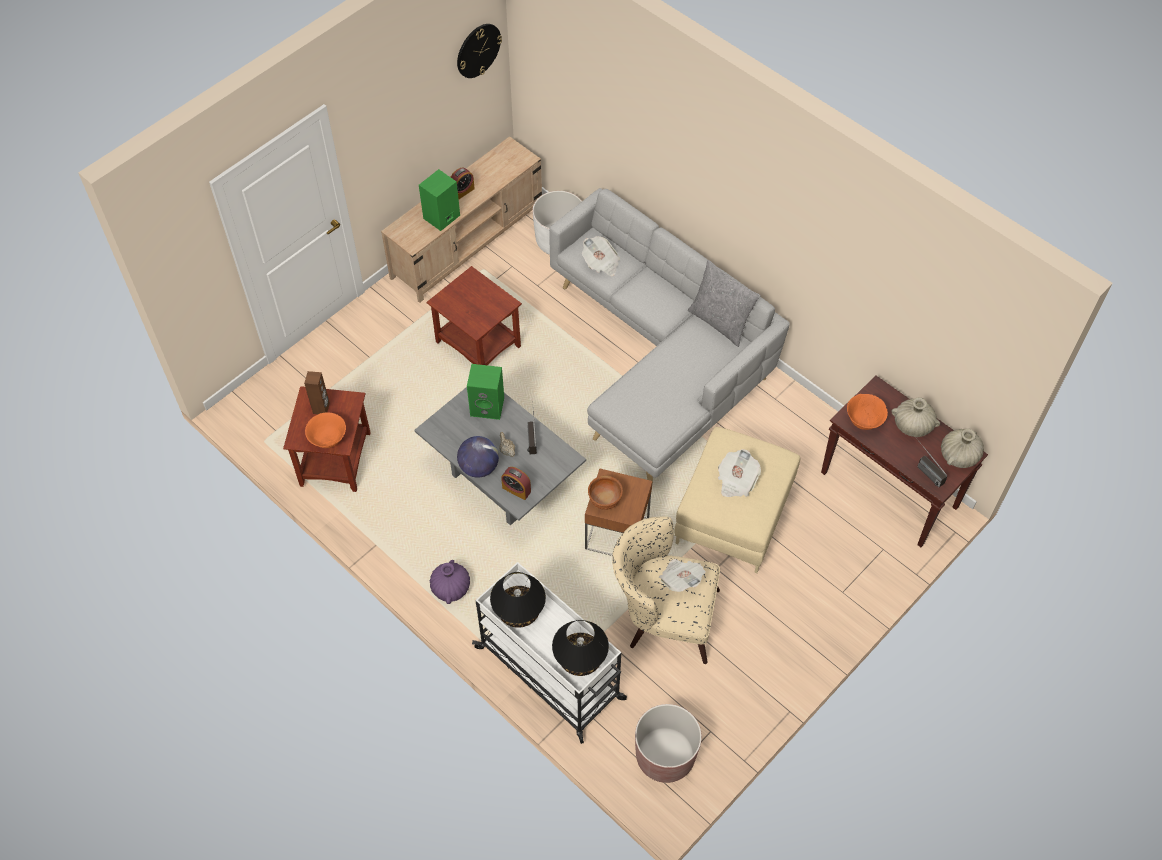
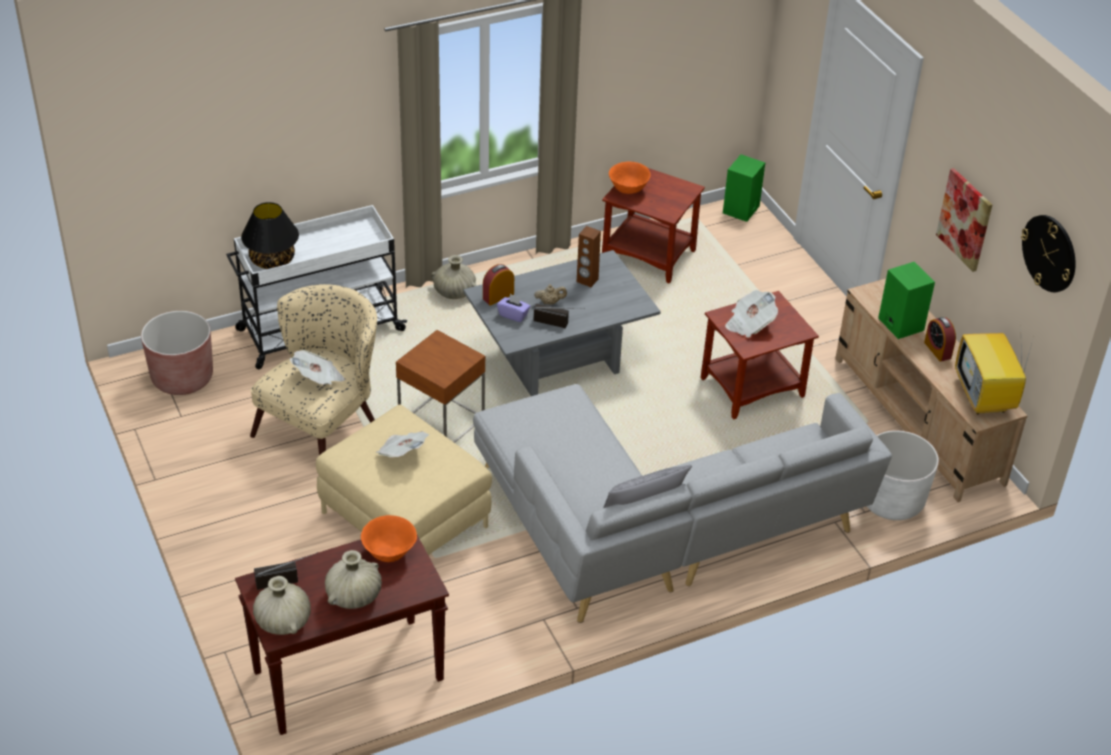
camera: 110 degrees right, 15 degrees down
(321, 408) = (669, 193): brown speaker -> brown speaker (587, 280)
(410, 127) = (965, 219): none -> picture
(450, 588) = (454, 292): purple vase -> beige vase
(479, 467) = (541, 279): globe -> none
(488, 406) = (614, 304): green speaker -> green speaker (741, 210)
(502, 159) = (985, 397): none -> television
(519, 611) = (348, 238): black table lamp -> none
(535, 470) = (513, 315): none -> purple tissue box
(601, 263) = (783, 449): newspaper -> newspaper (749, 324)
(604, 501) = (442, 347): brown bowl -> none

